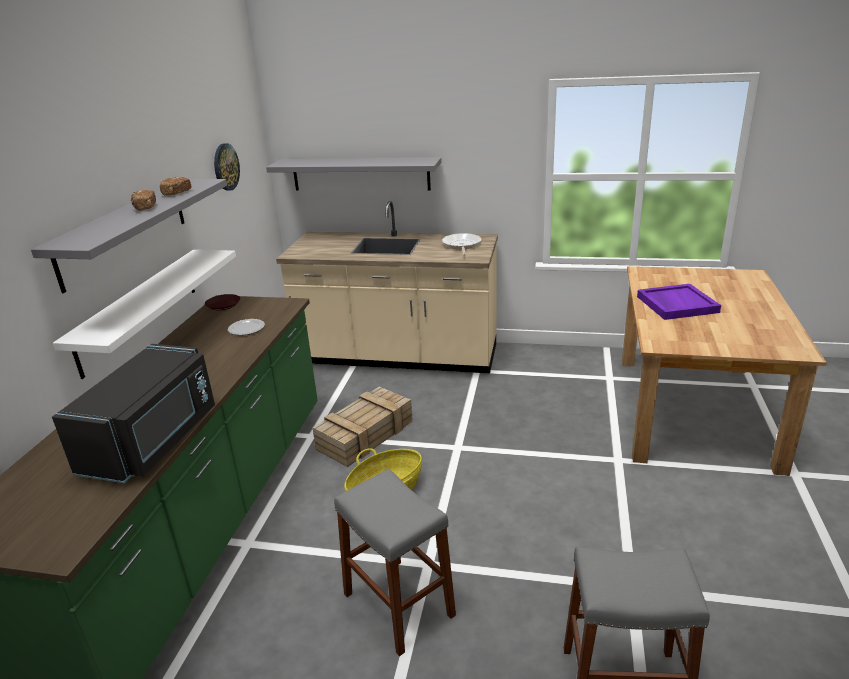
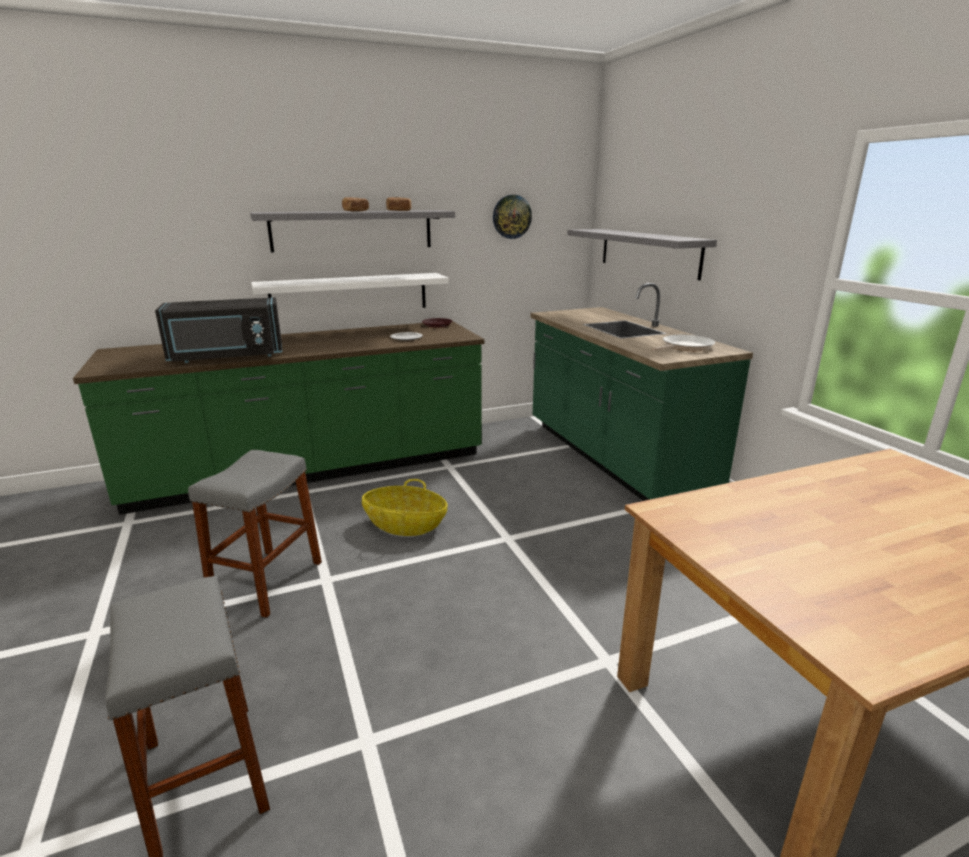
camera: 55 degrees right, 5 degrees down
(366, 434) = (476, 487): crate -> none
(398, 356) = (614, 458): beige counter -> green counter
(676, 304) = (830, 504): purple tray -> none

